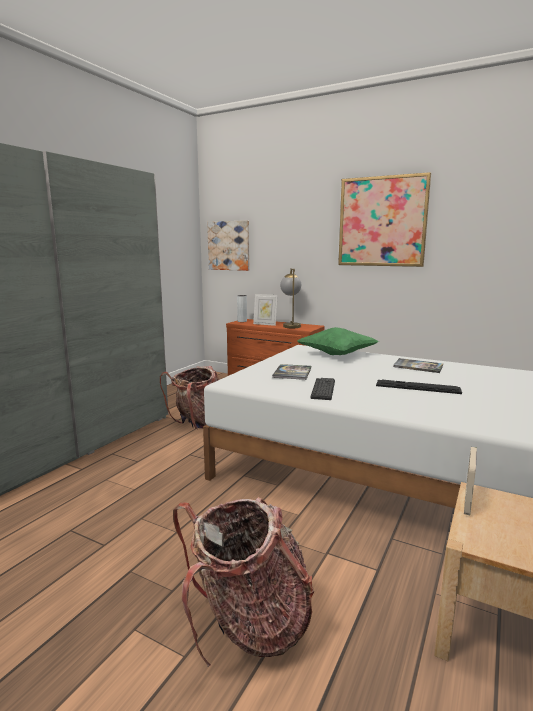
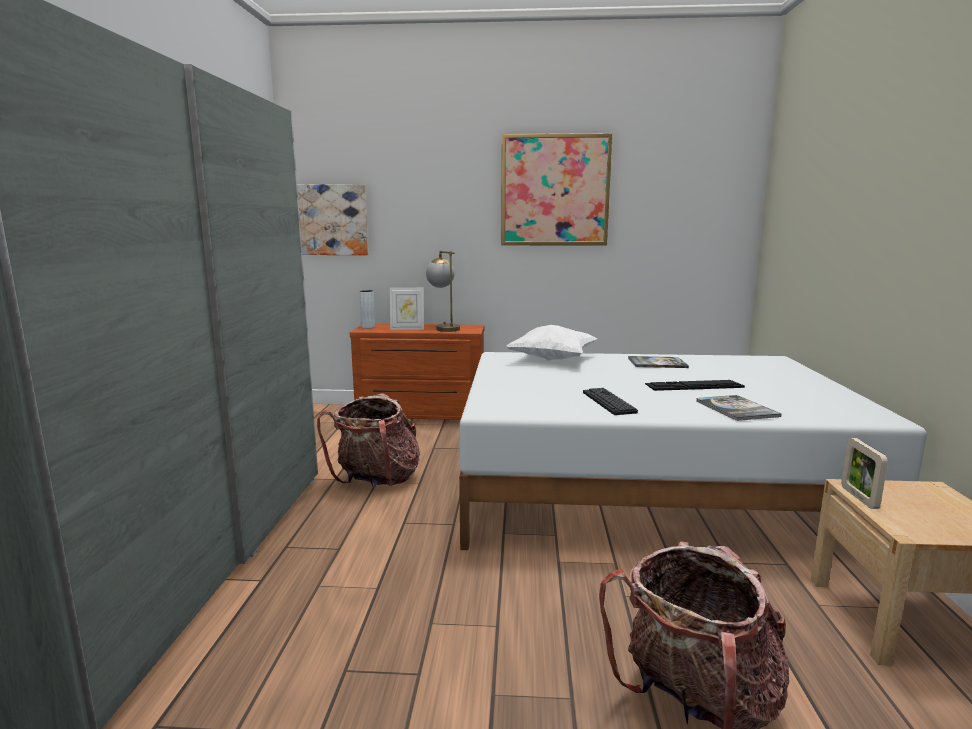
camera: 25 degrees left, 0 degrees up
(292, 373) = (540, 387): book -> book (736, 409)
(337, 355) = (553, 359): green pillow -> white pillow

